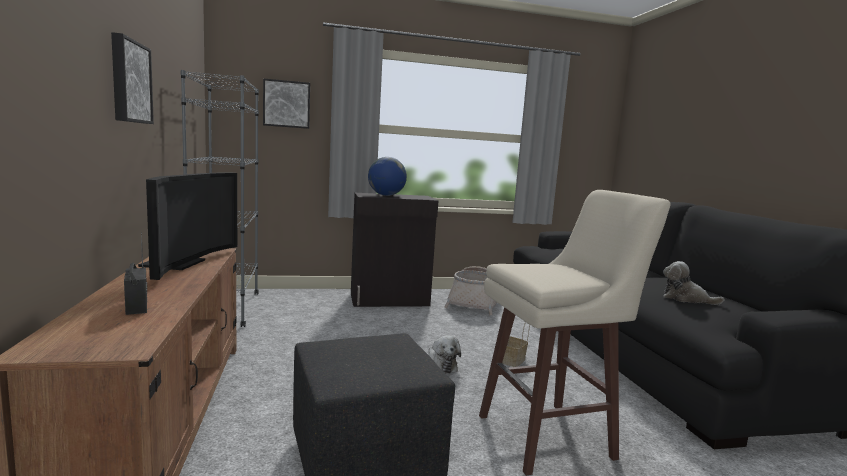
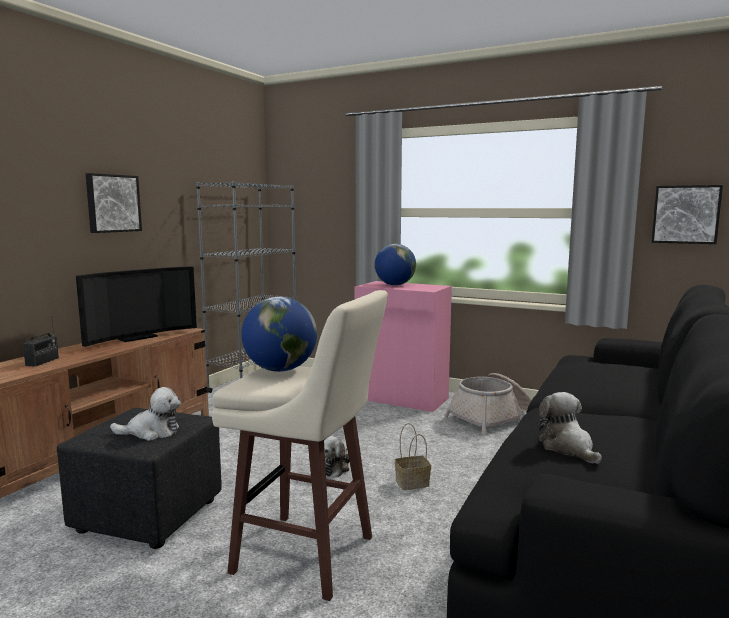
camera: 40 degrees right, 0 degrees up
(286, 104) = (325, 195): picture -> picture (685, 214)
(390, 300) = (402, 399): black cabinet -> pink cabinet
(391, 360) = (151, 432): none -> plush toy
(531, 267) = (280, 370): none -> globe

